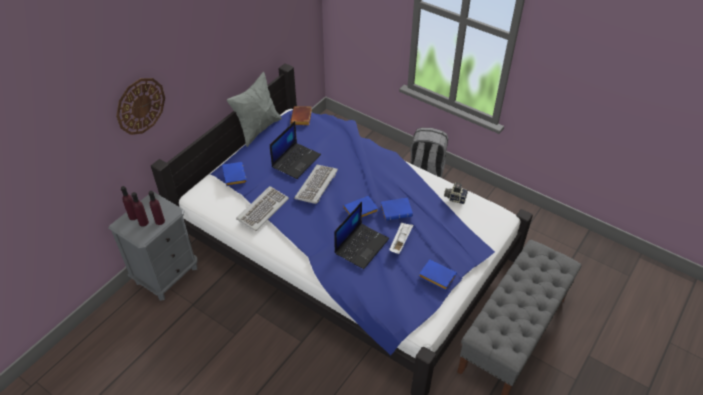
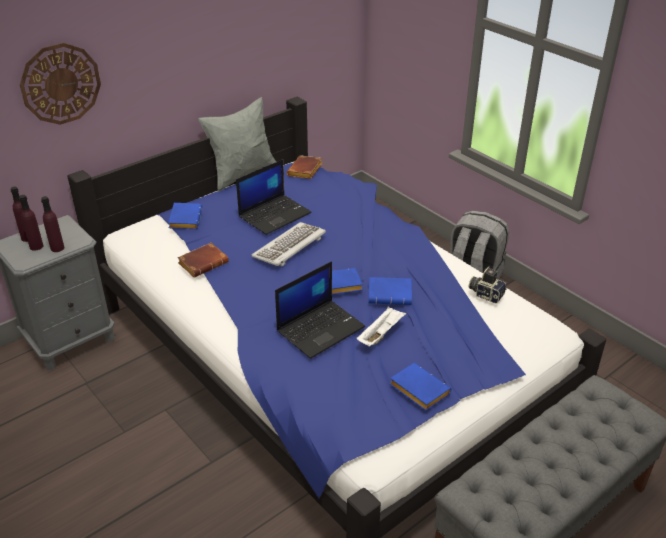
camera: 15 degrees right, 10 degrees down
(262, 209) = (203, 262): keyboard -> brown book

